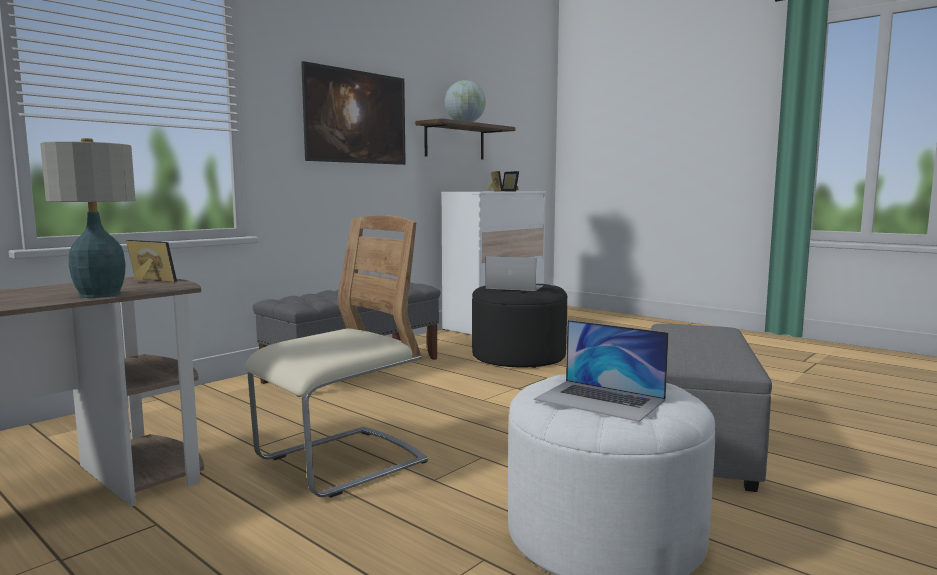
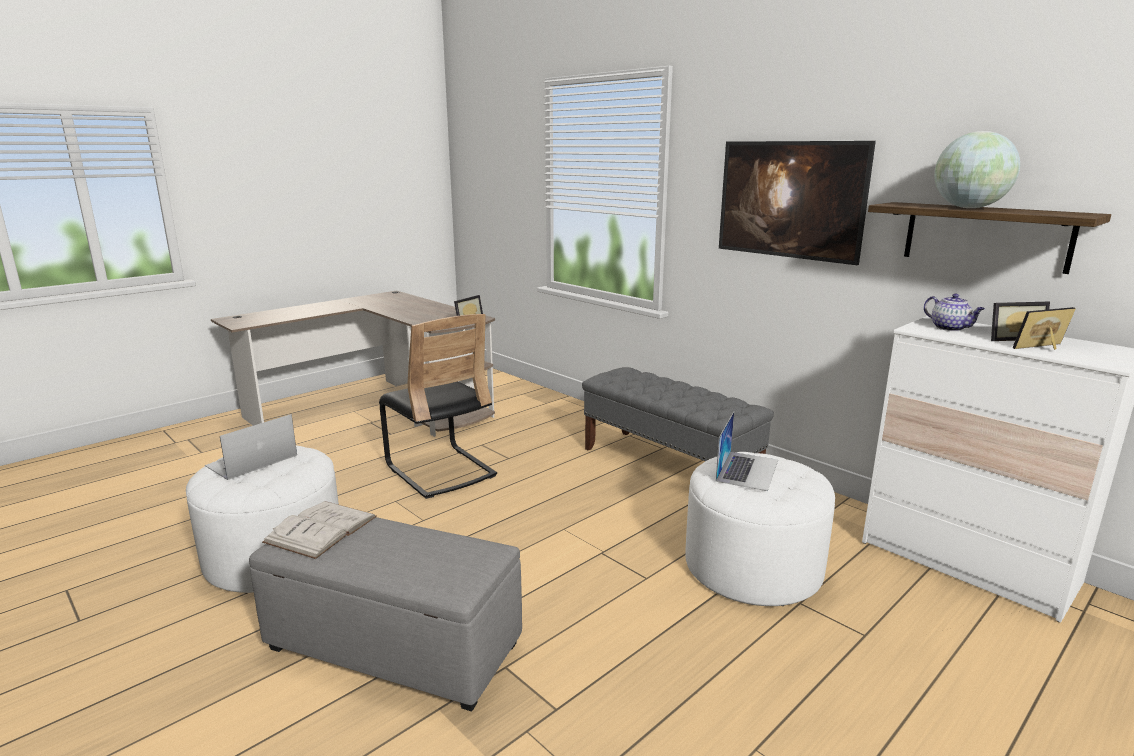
camera: 95 degrees right, 10 degrees up
(99, 295) = (416, 319): table lamp -> none
(341, 463) = (440, 471): beige chair -> black chair
(475, 191) = (950, 328): none -> teapot
(518, 356) = (752, 567): black ottoman -> white ottoman
(704, 359) = (321, 529): none -> white book

